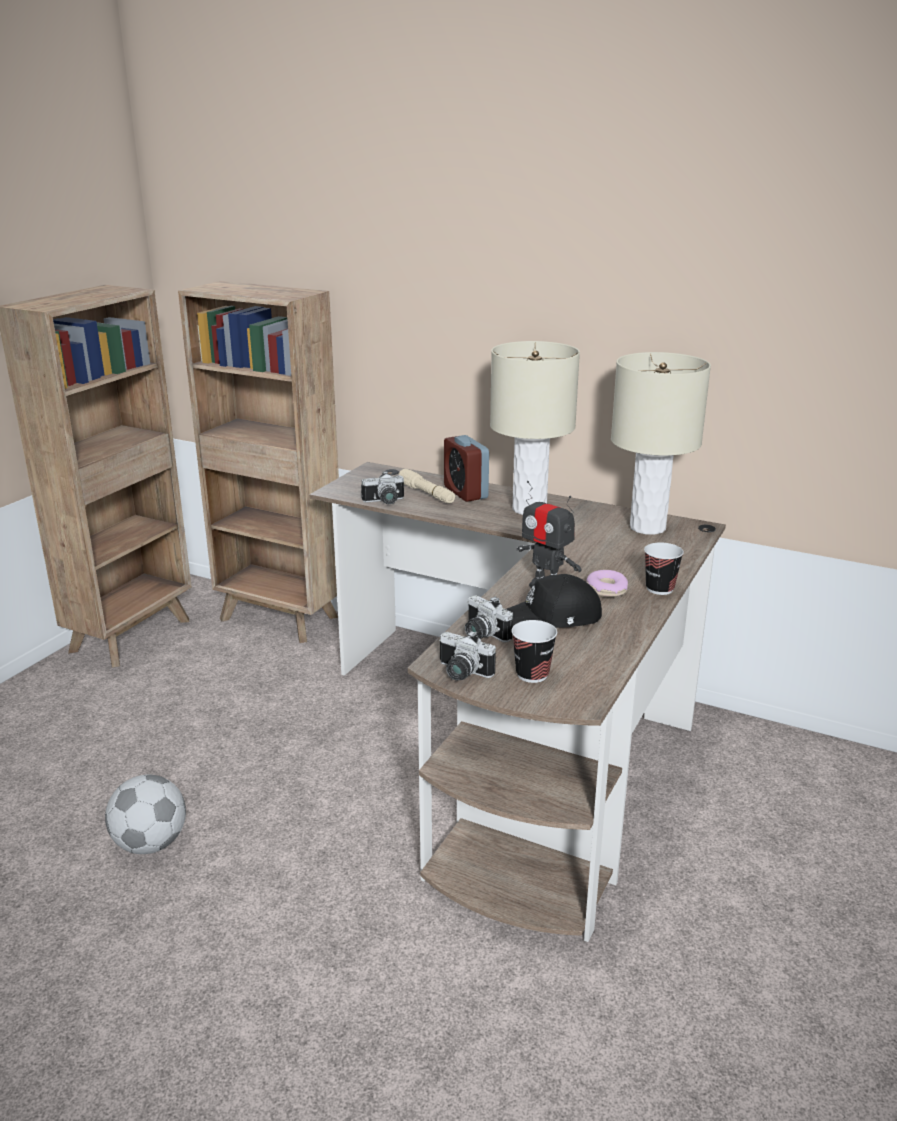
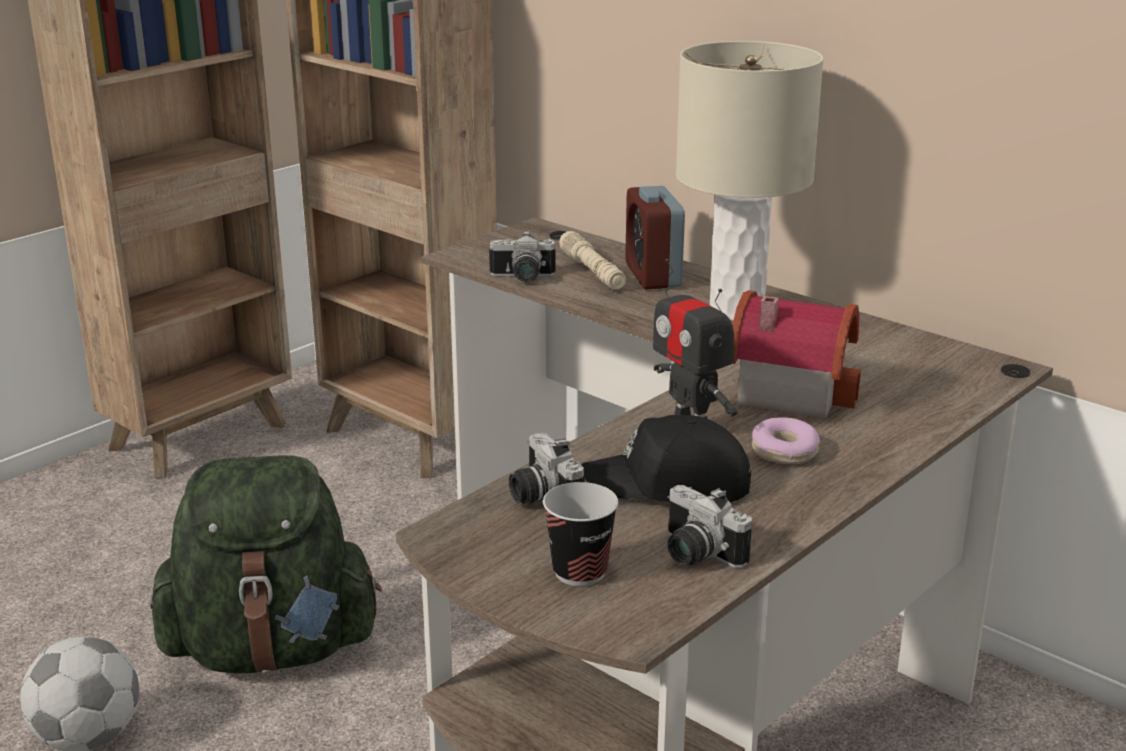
camera: 15 degrees right, 0 degrees up
(251, 767) = (272, 650): none -> green backpack
(461, 673) = (469, 554): camera -> camera (695, 554)
(588, 553) = (789, 389): none -> toy house
(647, 527) = (913, 359): beige table lamp -> none
(659, 589) = (875, 460): cup -> none

